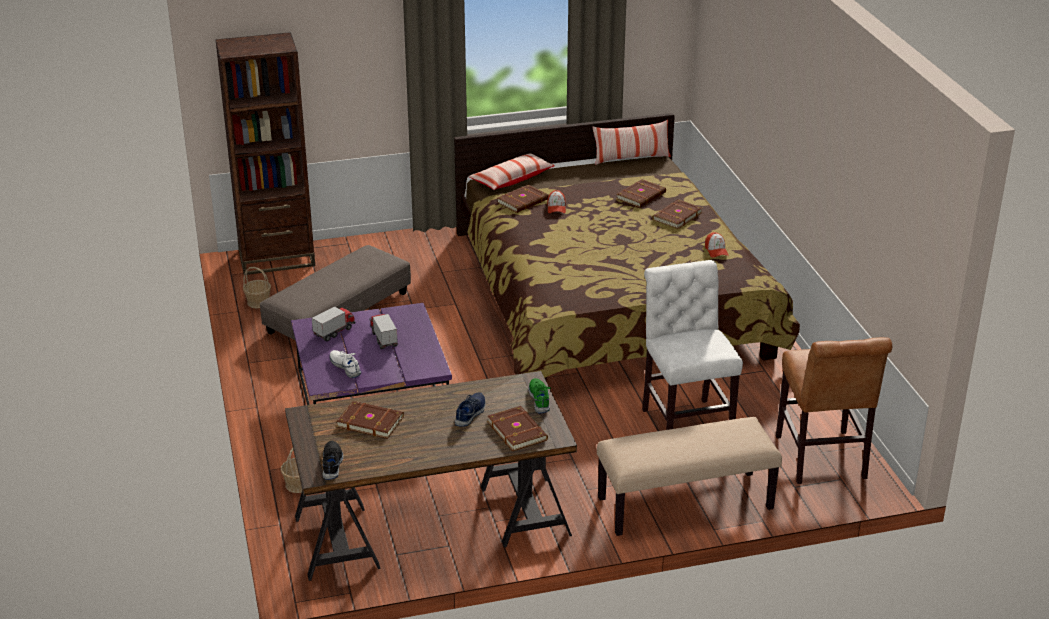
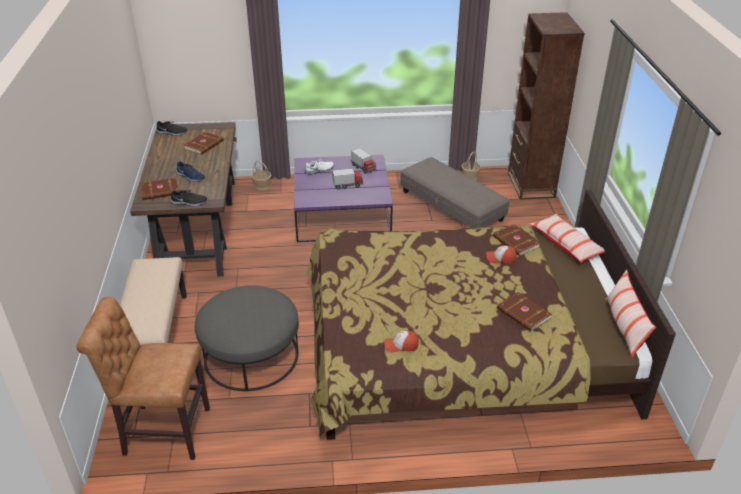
camera: 100 degrees right, 5 degrees up
(540, 399) = (189, 203): green shoe -> black shoe
(676, 216) = (477, 330): brown book -> none
(685, 423) = (251, 356): white chair -> grey ottoman

